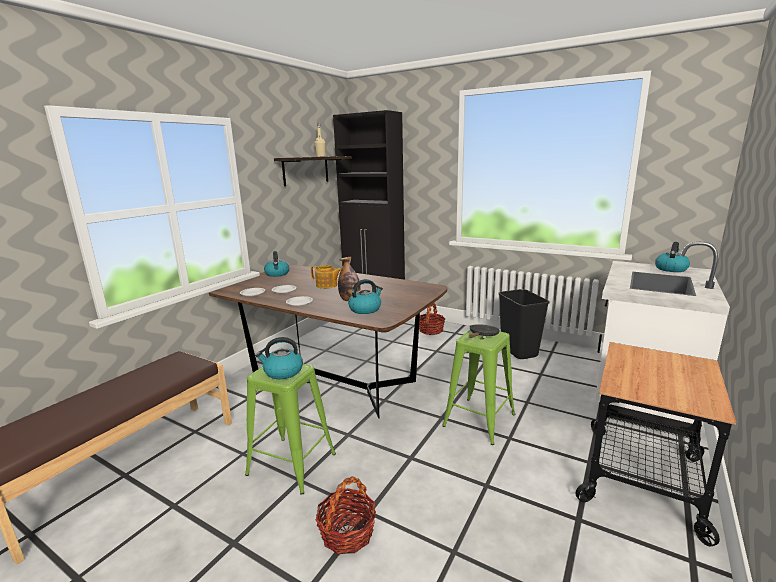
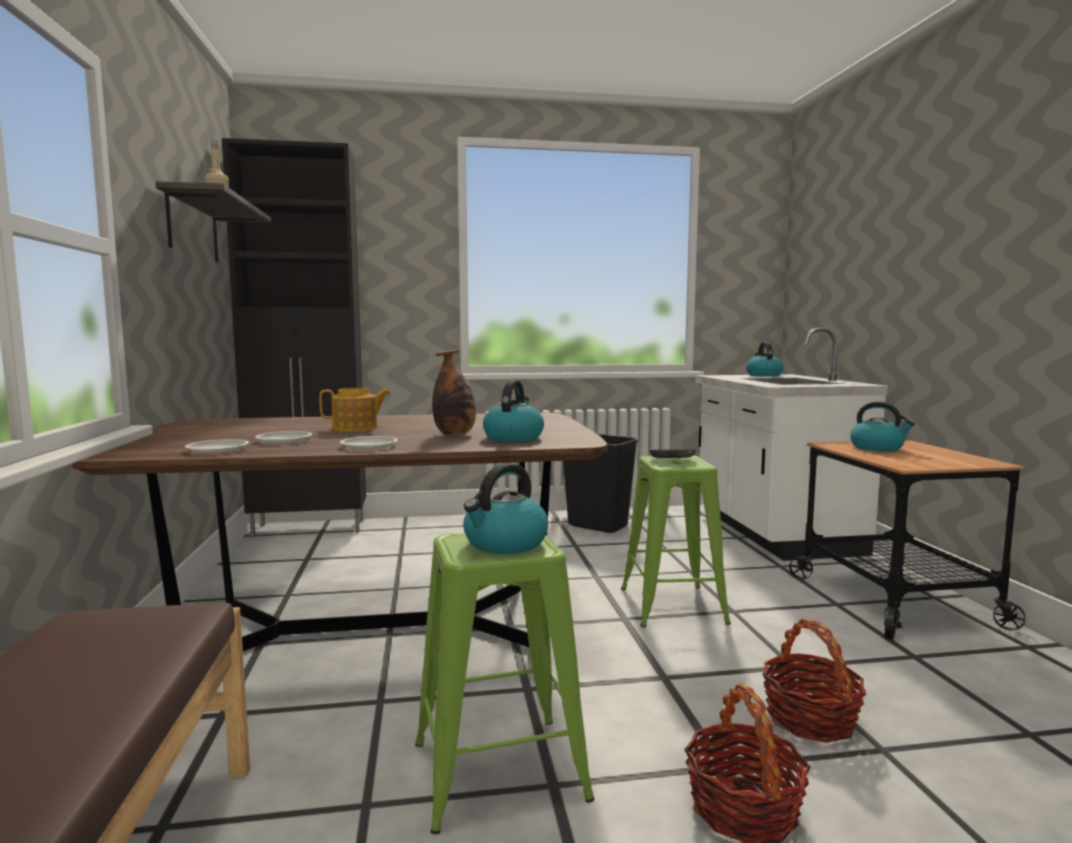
camera: 40 degrees left, 10 degrees down
(277, 274) = (194, 429): kettle -> kettle (877, 448)
(431, 330) = (441, 529): basket -> basket (810, 719)

